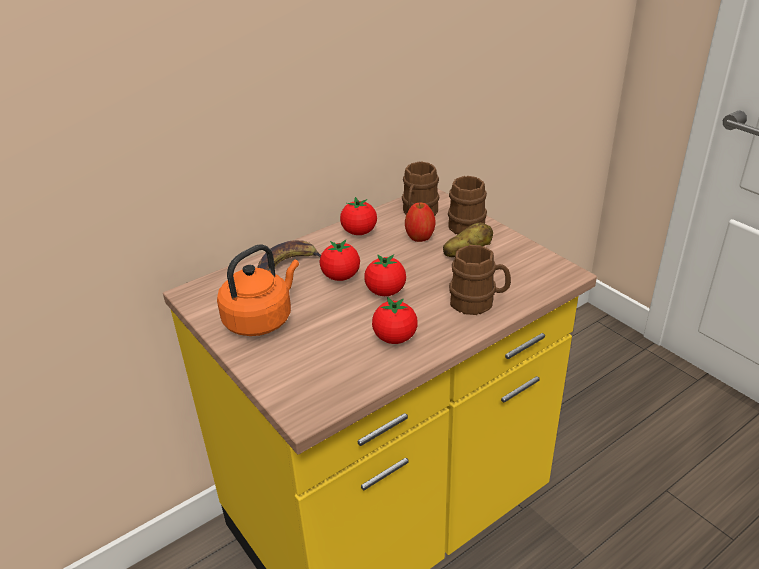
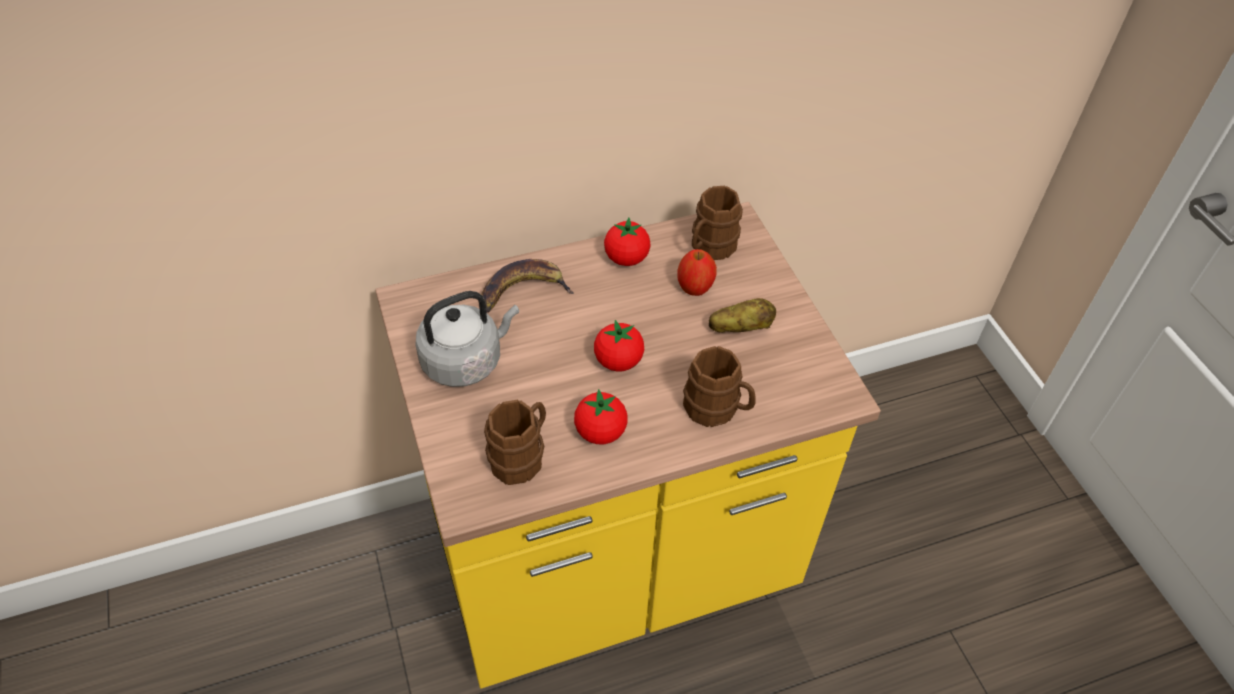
camera: 15 degrees right, 15 degrees up
(261, 319) = (466, 361): orange kettle -> grey kettle
(341, 276) = (577, 323): tomato -> none
(468, 224) = (763, 282): brown mug -> brown mug (521, 456)

